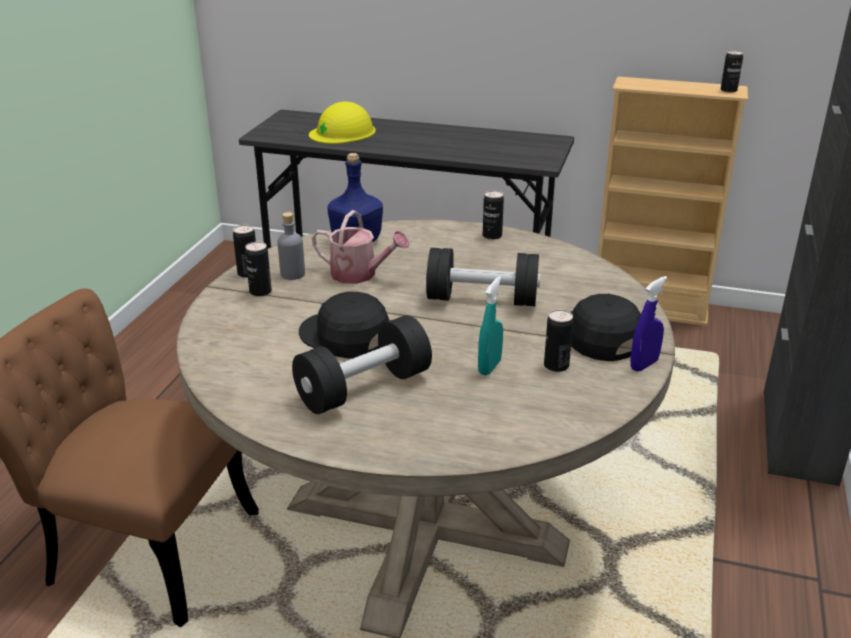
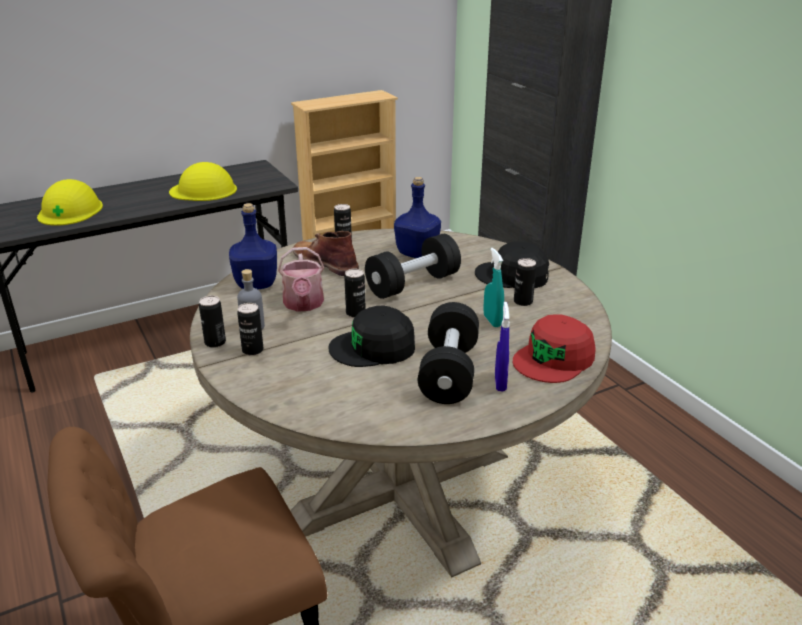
camera: 45 degrees left, 0 degrees up
(359, 274) = (303, 304): watering can -> watering can turned 105 degrees clockwise
(443, 246) = (325, 262): none -> brown boot
(468, 148) = (203, 190): none -> yellow hard hat
(478, 432) = (554, 359): none -> red cap
(542, 274) = (418, 253): none -> blue bottle
(644, 365) = (560, 279): blue spray bottle -> blue spray bottle (500, 383)
(728, 90) = (378, 95): can -> can (355, 313)

